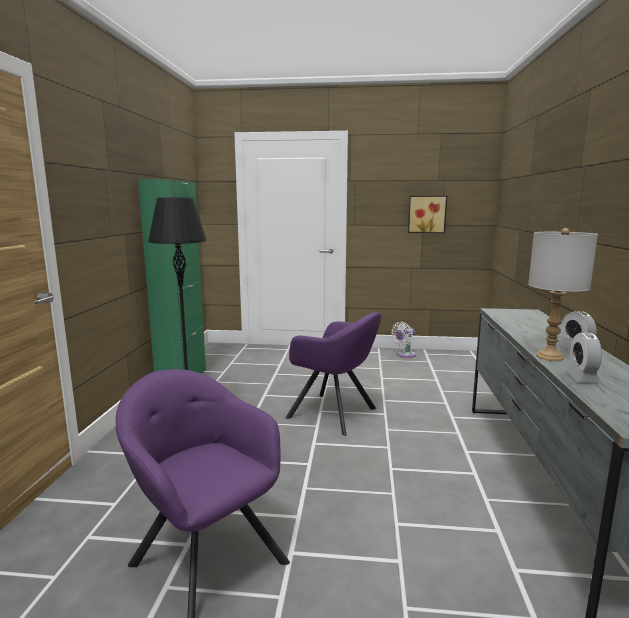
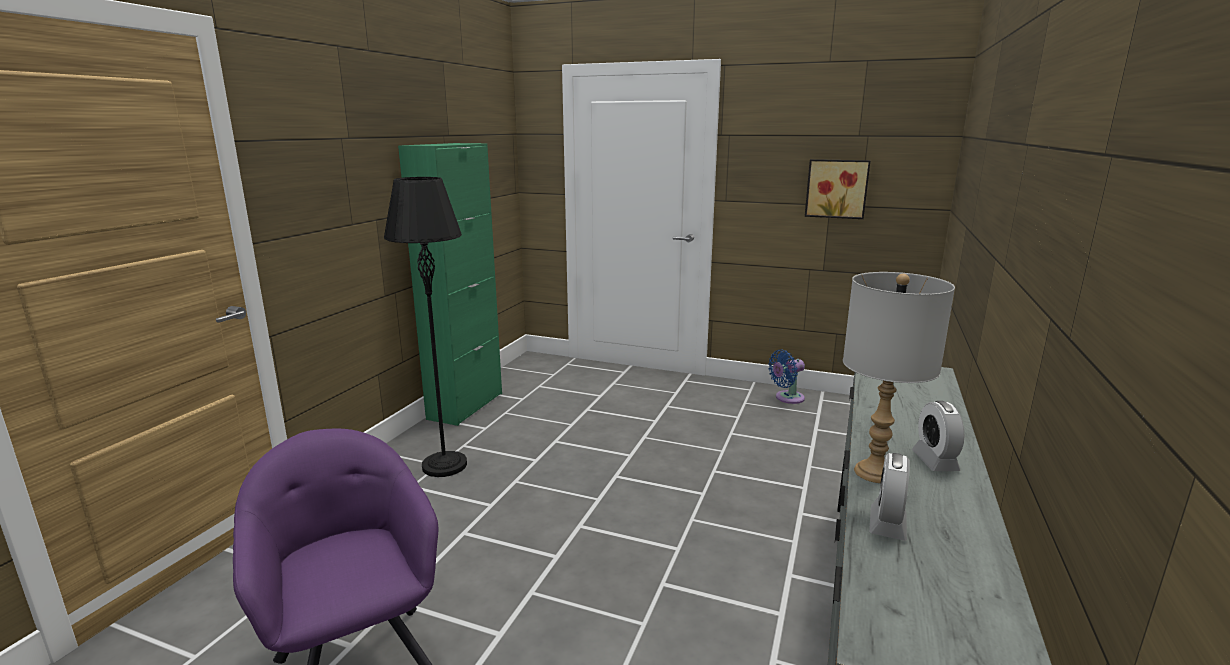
camera: 15 degrees right, 5 degrees up
(335, 414) = (633, 484): purple armchair -> none
(404, 355) = (787, 398): white fan -> blue fan

